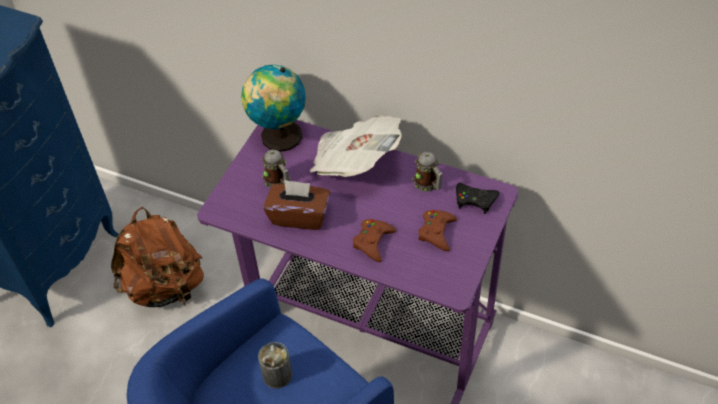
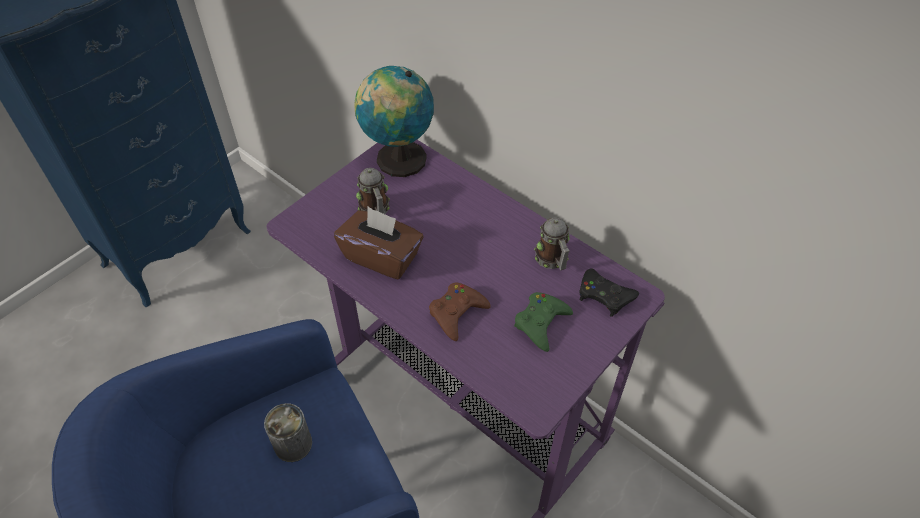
camera: 15 degrees right, 0 degrees up
(165, 286) = (272, 297): brown backpack -> none
(355, 162) = (473, 210): newspaper -> none
(437, 232) = (541, 323): brown game controller -> green game controller

